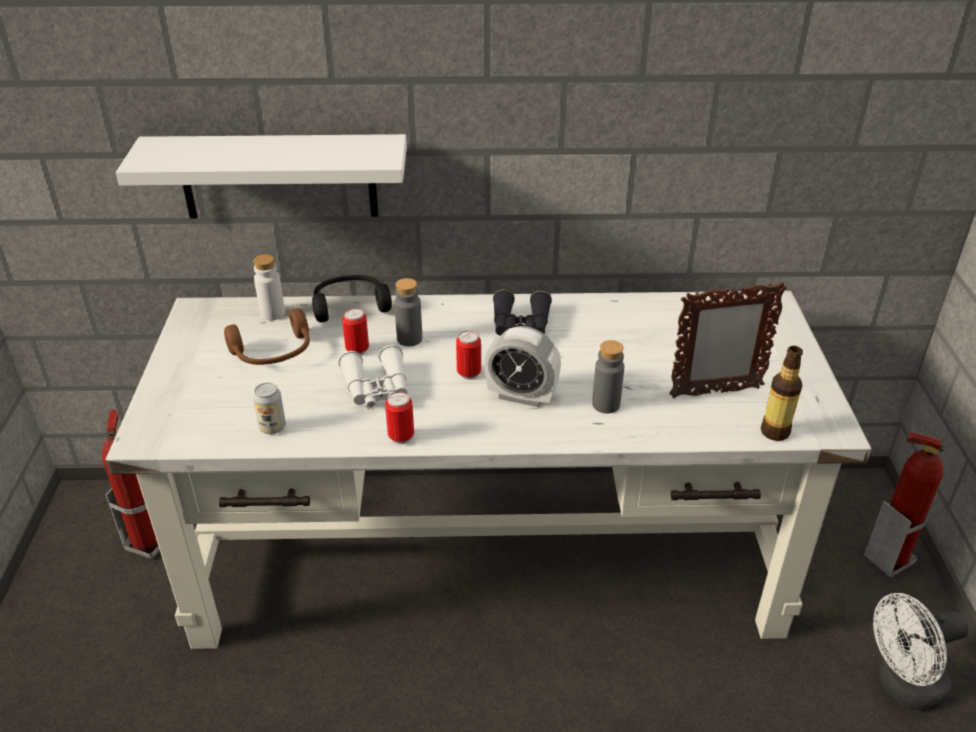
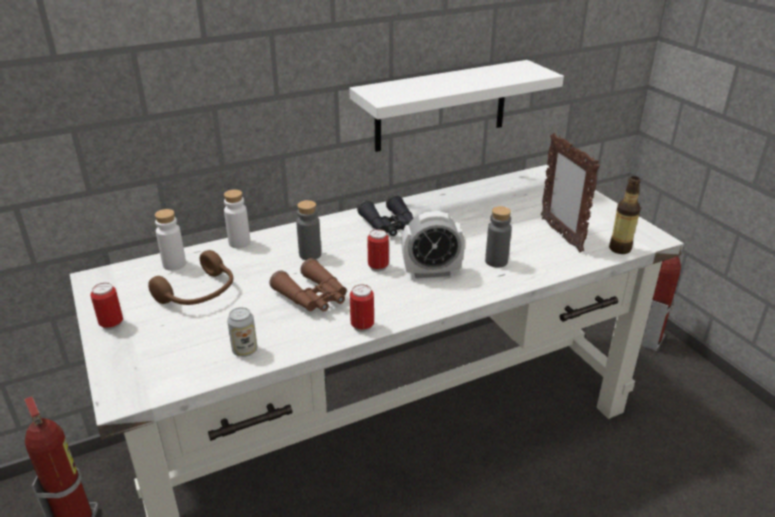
camera: 25 degrees left, 5 degrees down
(278, 176) = (161, 137): white shelf -> white shelf (441, 106)
(350, 305) = (239, 243): black headphones -> white bottle
(357, 350) = (273, 273): can -> can (111, 324)
(377, 389) = (313, 297): white binoculars -> brown binoculars
(715, 392) = (561, 235): picture frame -> picture frame turned 105 degrees clockwise
(902, 686) = (709, 417): white fan -> none

